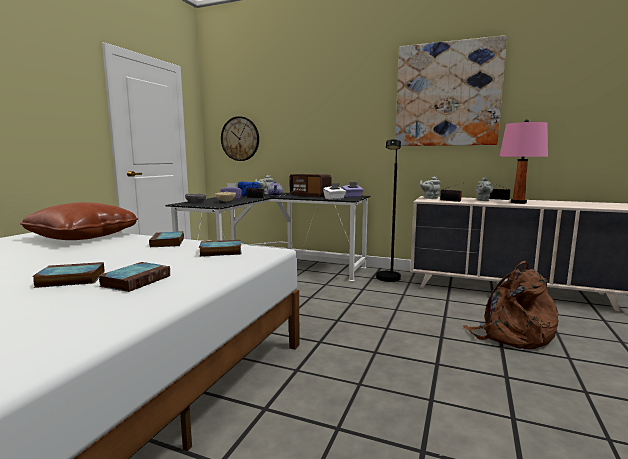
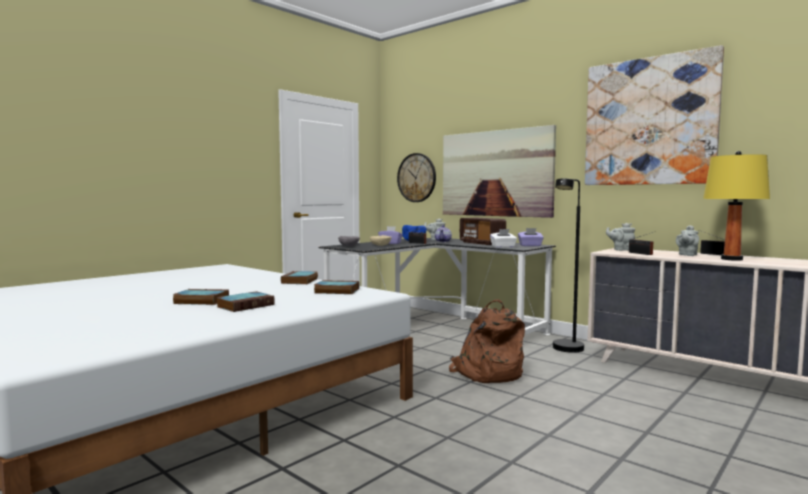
camera: 20 degrees right, 5 degrees down
(83, 237) = (236, 272): brown pillow -> none
(316, 135) = (495, 173): none -> picture
(511, 335) = (673, 423): brown backpack -> brown backpack (487, 373)
(518, 202) = (732, 259): pink table lamp -> yellow table lamp

